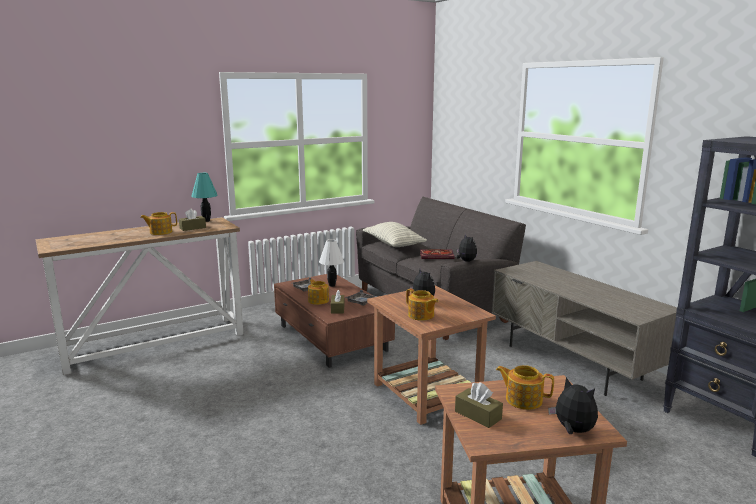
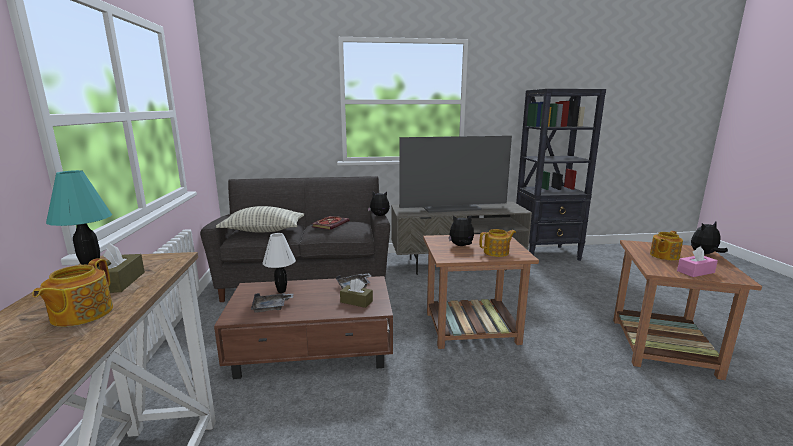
camera: 65 degrees left, 0 degrees up
(318, 300) = (318, 307): teapot -> none
(478, 415) = (695, 272): brown tissue box -> pink tissue box
(573, 284) = (451, 208): none -> television

